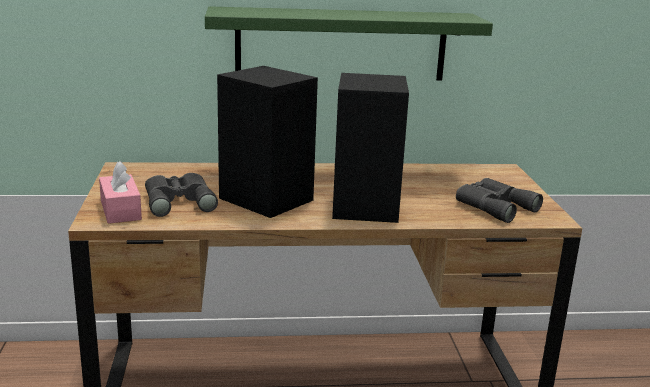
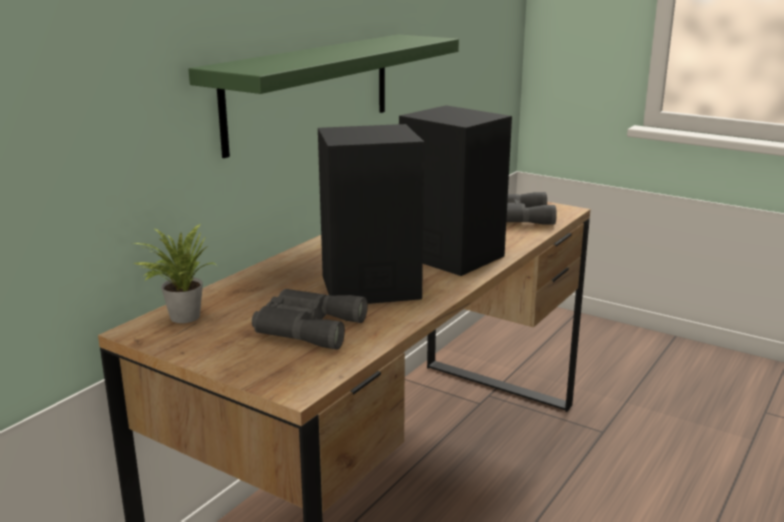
camera: 50 degrees left, 0 degrees up
(120, 210) = (285, 365): pink tissue box -> none
(151, 170) = (181, 316): none -> potted plant

